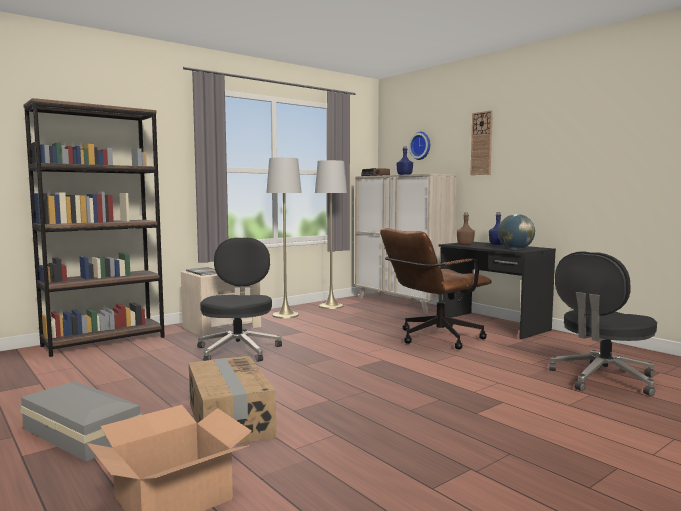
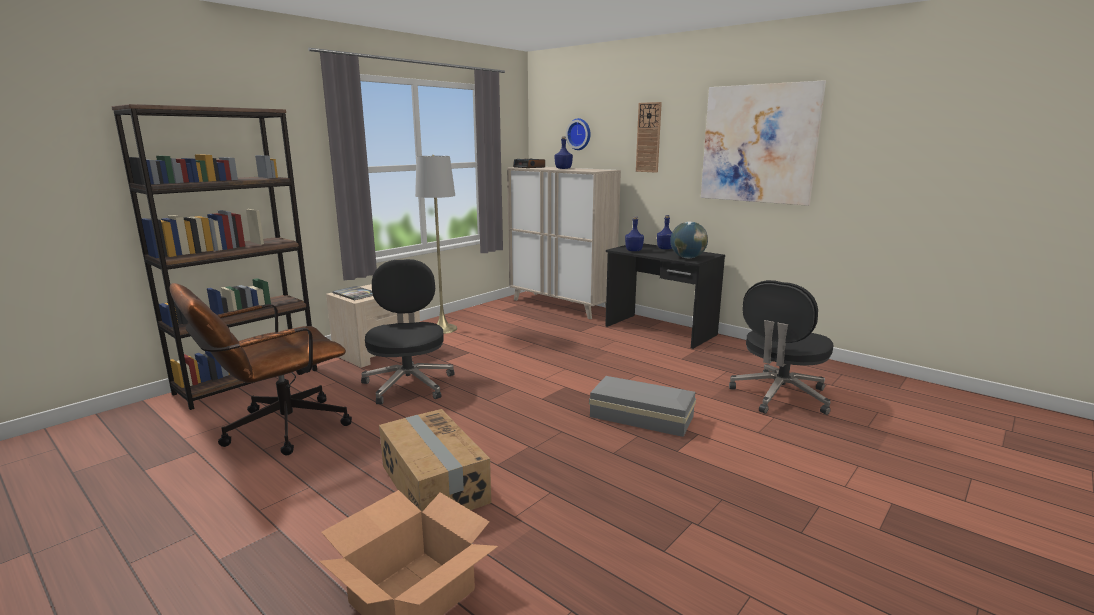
camera: 10 degrees left, 10 degrees up
(81, 432) = (275, 518): grey storage box -> grey storage box (640, 415)
(331, 306) = (487, 313): grey floor lamp -> none
(433, 339) = (607, 354): brown office chair -> brown office chair (275, 430)
(465, 245) = (634, 250): brown bottle -> blue bottle
(583, 140) = (758, 144): none -> picture

